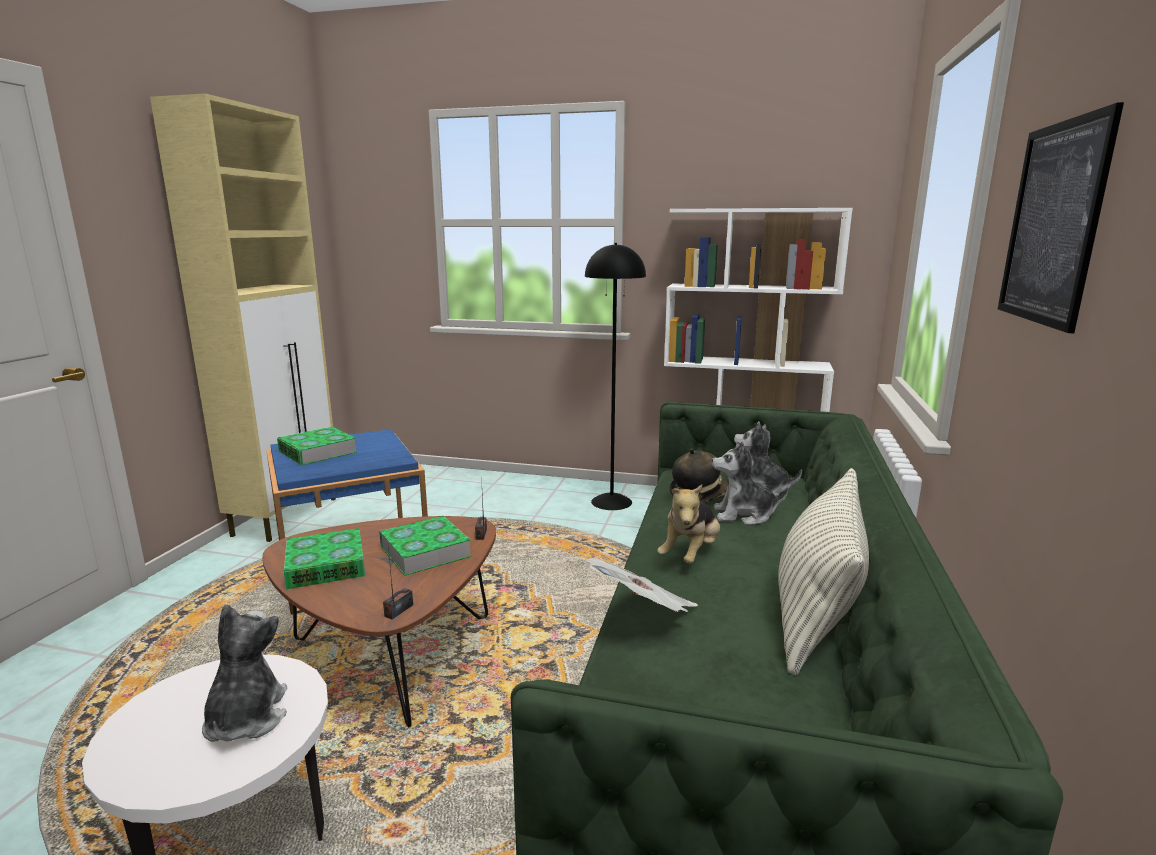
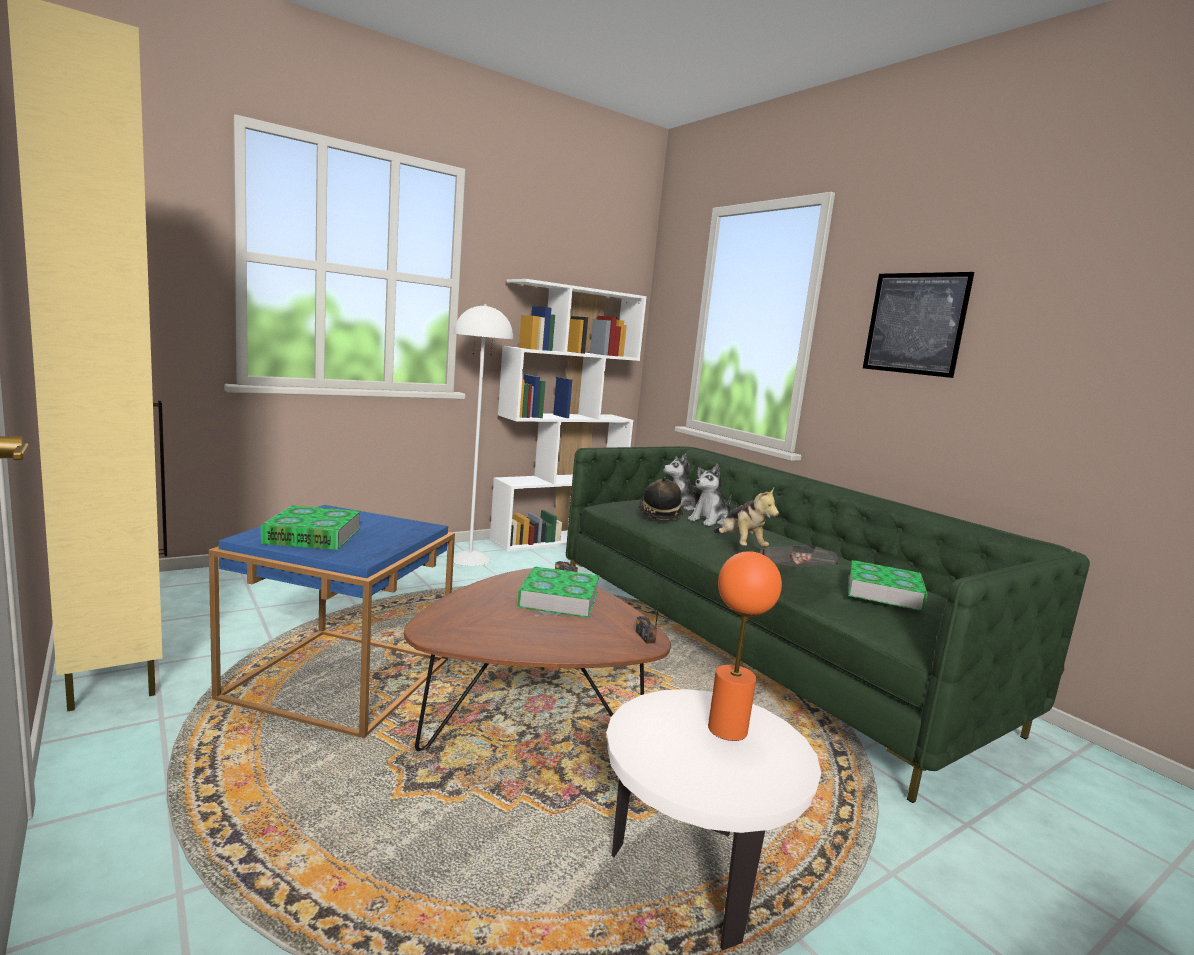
camera: 50 degrees left, 5 degrees down
(246, 718) = (727, 730): plush toy -> orange table lamp
(326, 566) = (511, 633): book -> book (884, 592)
(612, 501) = (470, 558): black floor lamp -> white floor lamp
(816, 612) = (842, 555): pillow -> none

